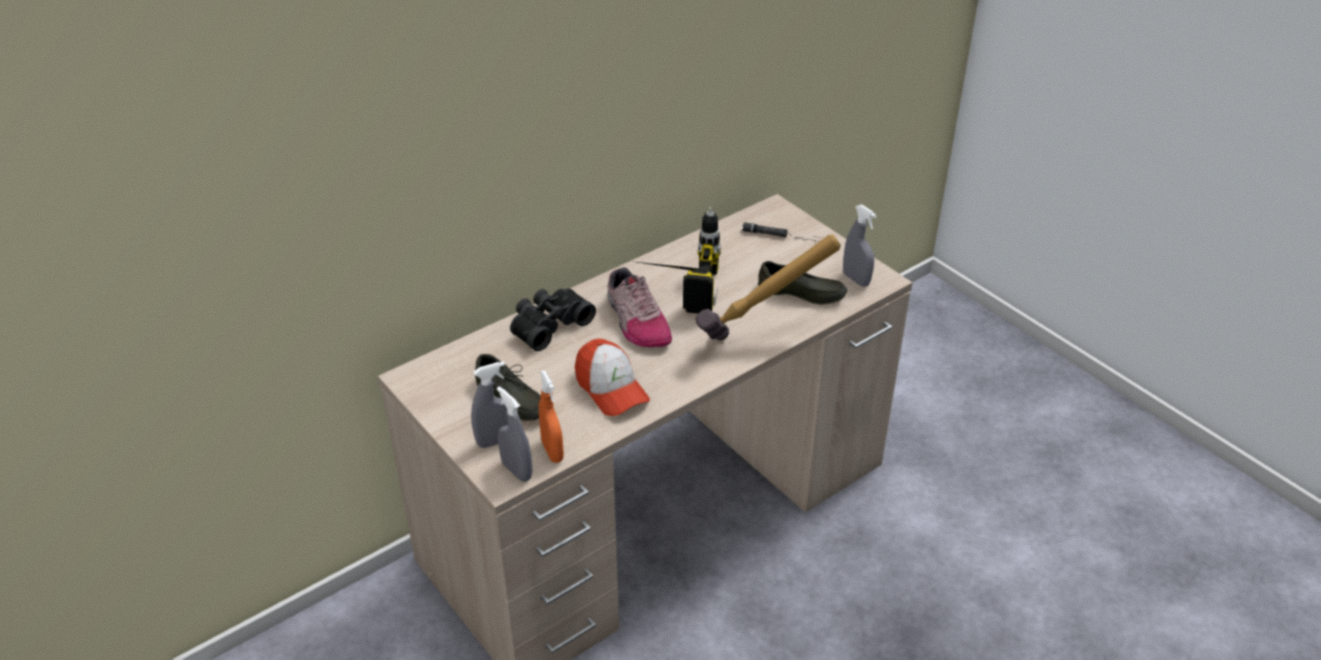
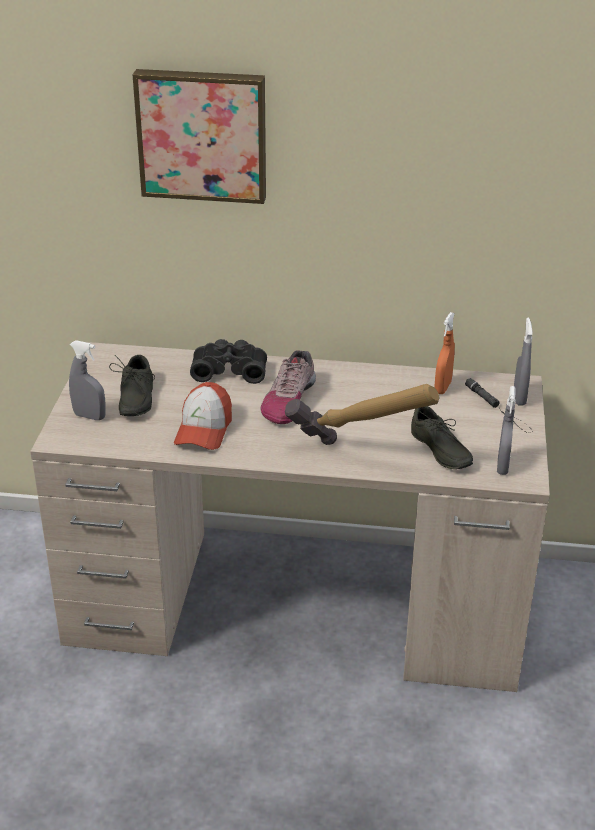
camera: 45 degrees right, 5 degrees down
(472, 91) = (202, 134): none -> picture
(517, 471) = (73, 439): grey spray bottle -> grey spray bottle (519, 397)
(552, 451) = (109, 442): orange spray bottle -> orange spray bottle (442, 387)
(673, 288) = (350, 394): power drill -> none

